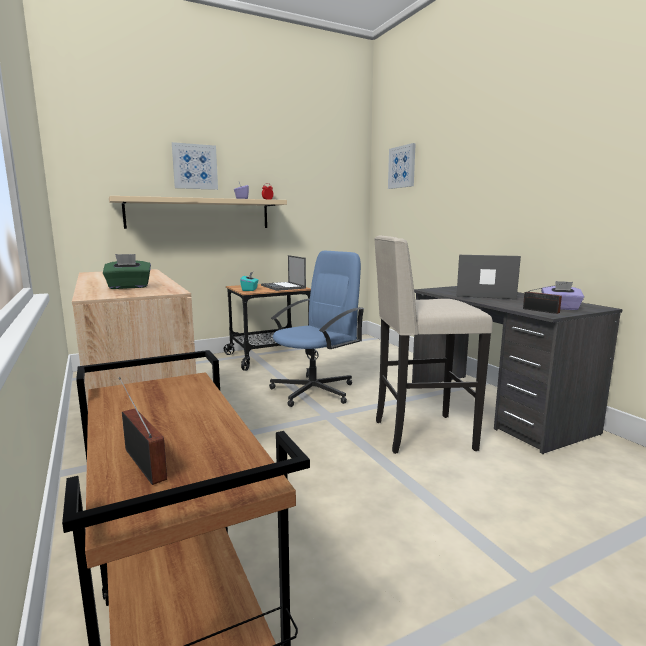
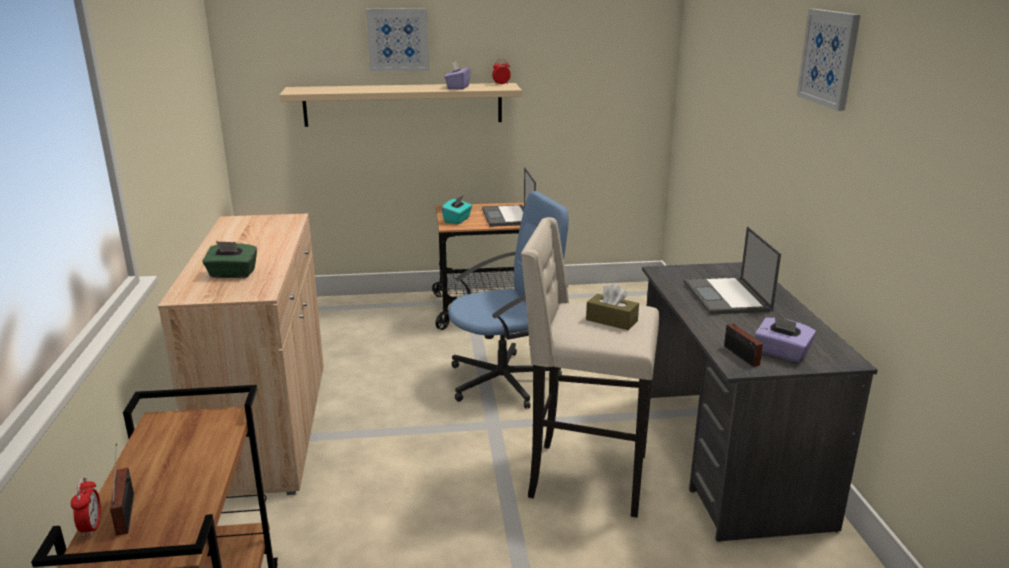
camera: 20 degrees right, 10 degrees up
(107, 484) = (91, 527): none -> alarm clock
(402, 167) = (710, 39): picture -> picture (829, 58)
(441, 302) = (611, 320): none -> brown tissue box
(484, 294) = (727, 297): laptop -> laptop turned 135 degrees counterclockwise

